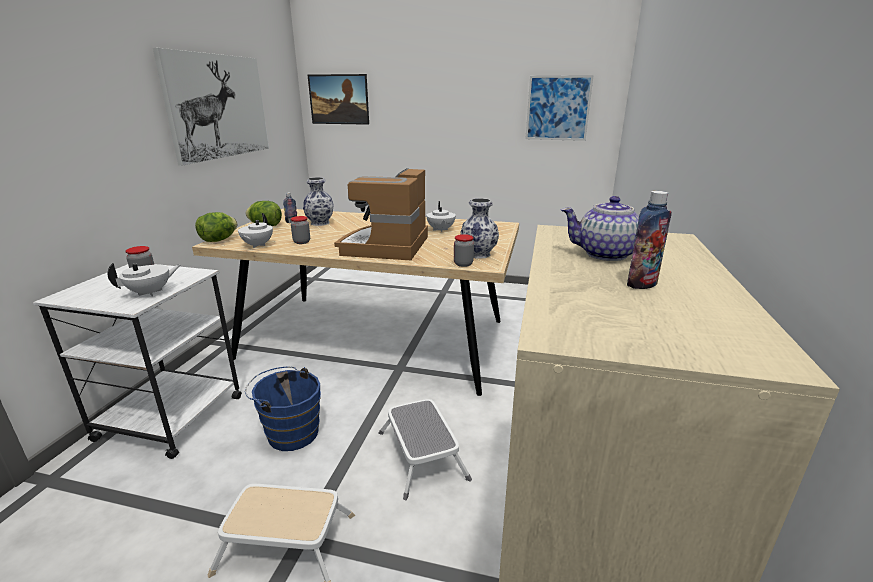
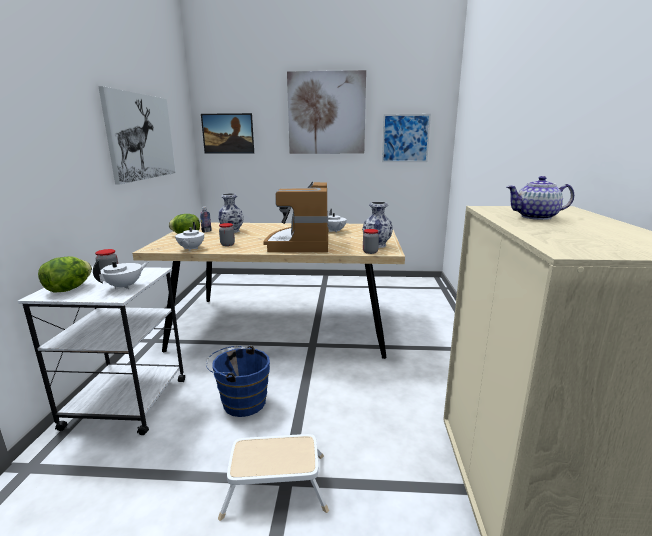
camera: 10 degrees left, 5 degrees down
(219, 240) = (153, 247): lettuce -> lettuce (69, 289)
(421, 455) = (358, 406): grey step ladder -> none
(457, 74) = (326, 113): none -> picture
(642, 284) = (580, 228): bottle -> none

